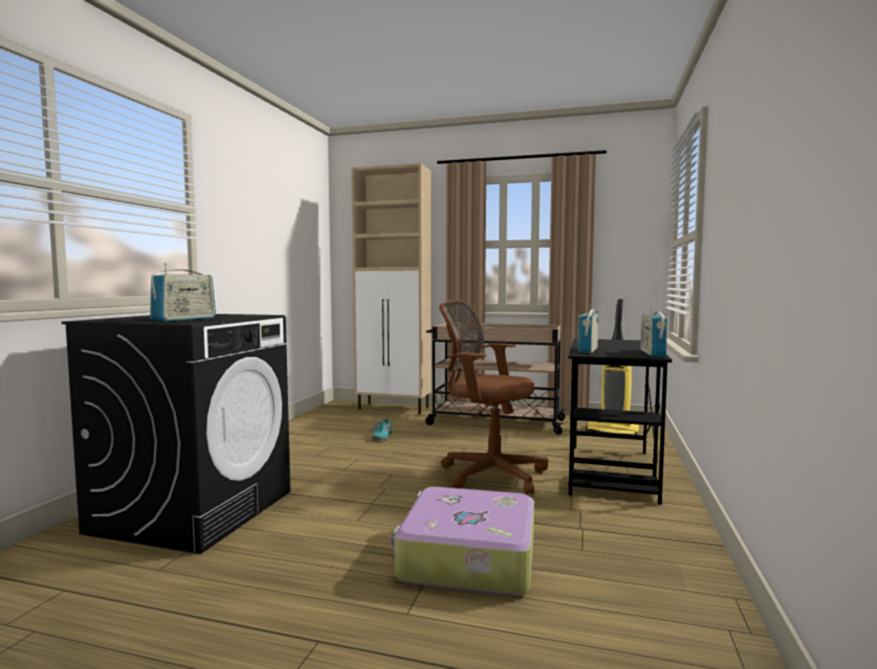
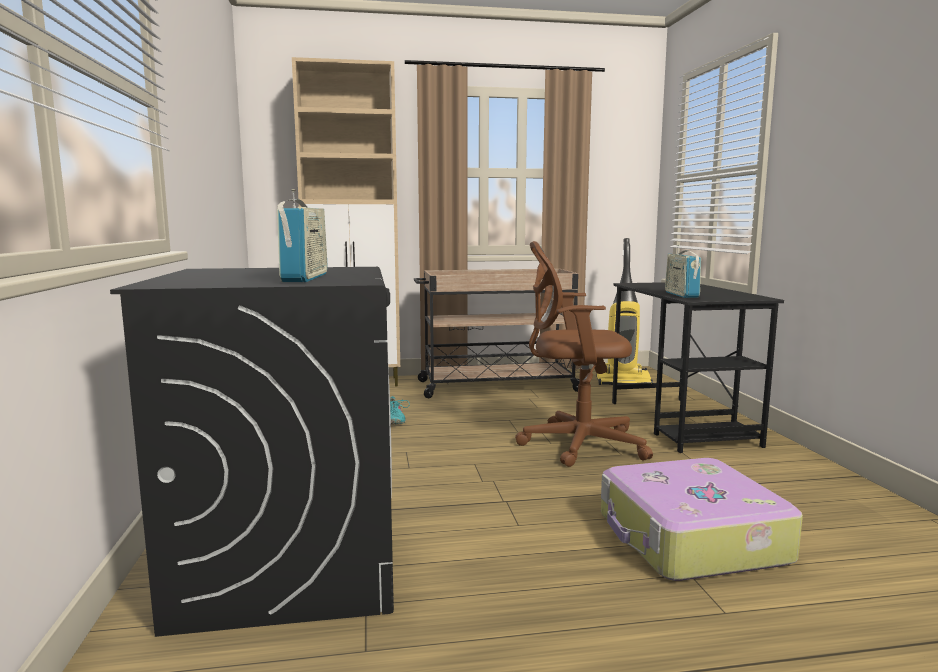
camera: 25 degrees left, 5 degrees up
(652, 353) = (748, 295): radio -> none

